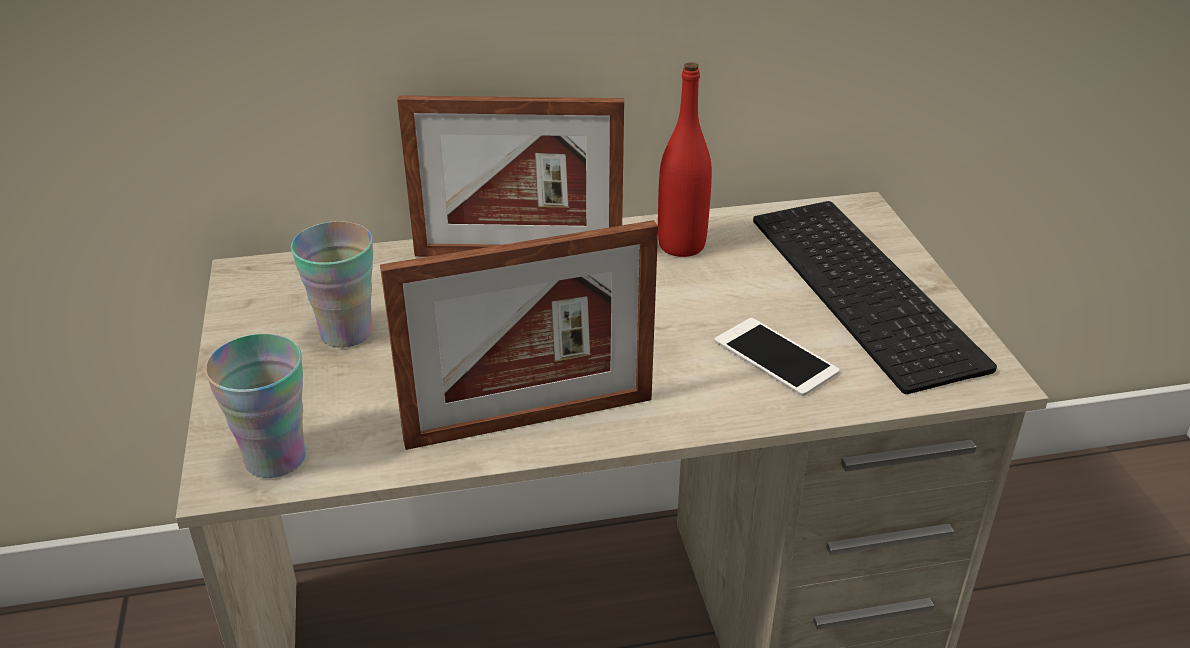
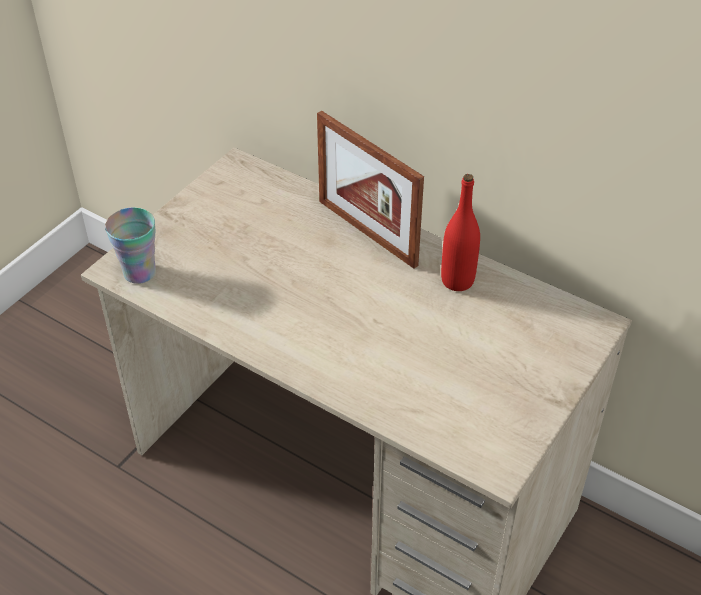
camera: 45 degrees right, 10 degrees up
(346, 332) = (238, 227): cup -> none
(530, 420) = (252, 327): picture frame -> none
(775, 357) = (406, 377): phone -> none
(869, 290) = (517, 376): keyboard -> none

